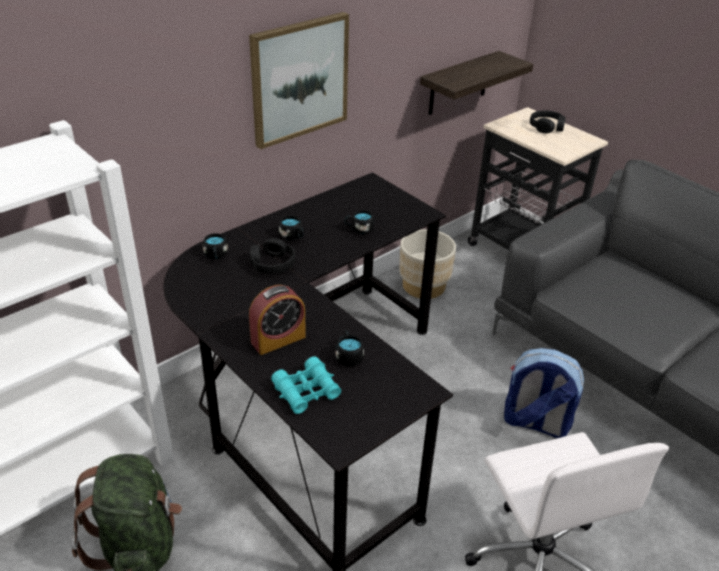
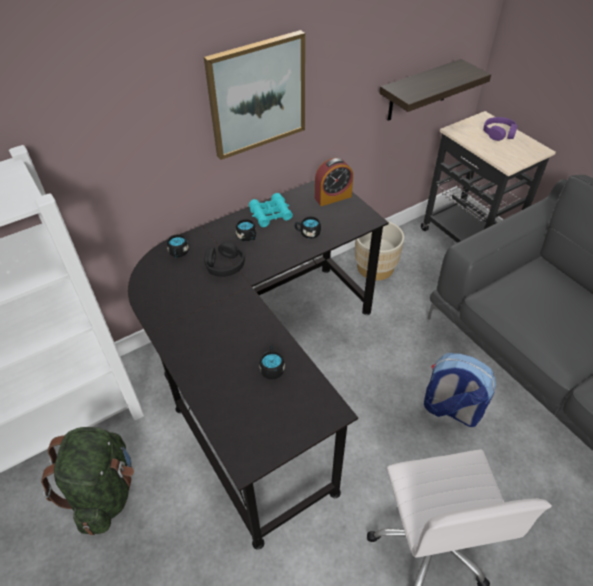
camera: 10 degrees right, 10 degrees up
(278, 339) = (214, 345): alarm clock -> alarm clock (333, 197)
(306, 391) = (228, 402): turquoise binoculars -> turquoise binoculars (271, 214)
(546, 127) = (499, 133): black headphones -> purple headphones

